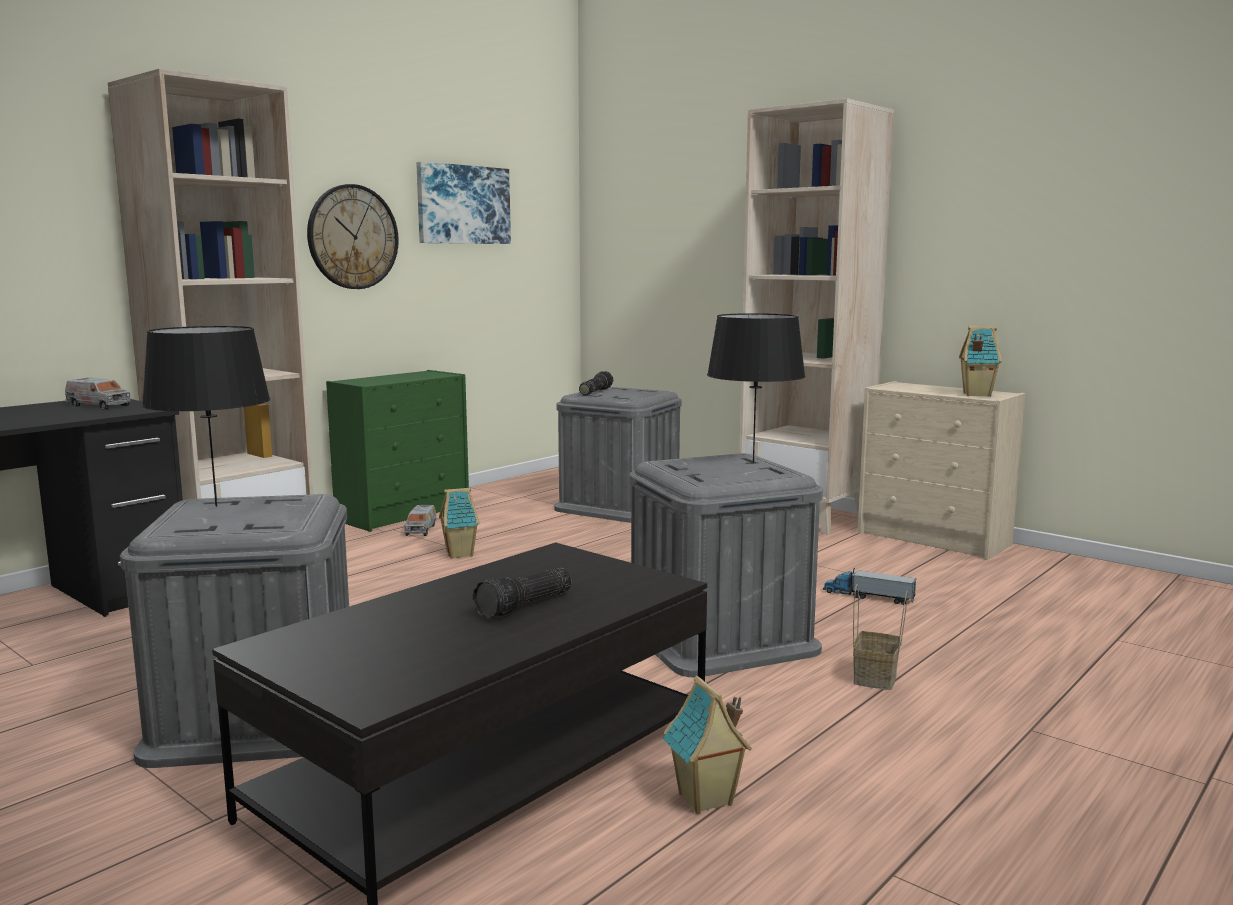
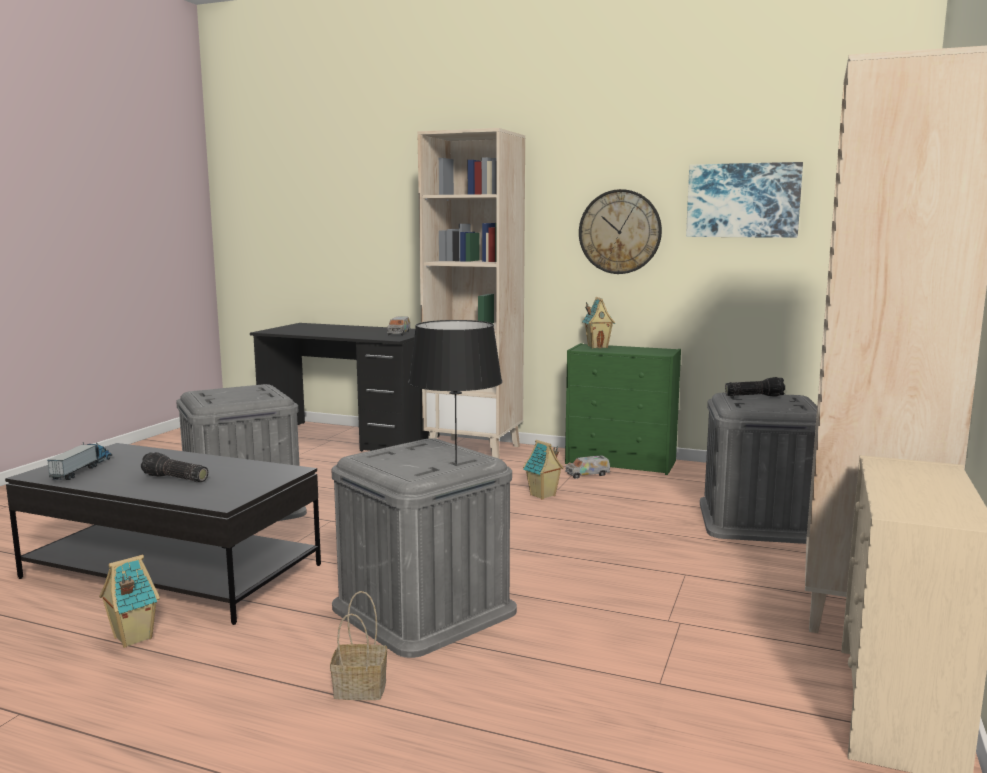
camera: 70 degrees right, 0 degrees up
(215, 506) = (249, 389): black table lamp -> none
(868, 596) = (592, 672): toy truck -> toy truck (82, 469)
(976, 394) = (910, 505): toy house -> toy house (597, 346)

